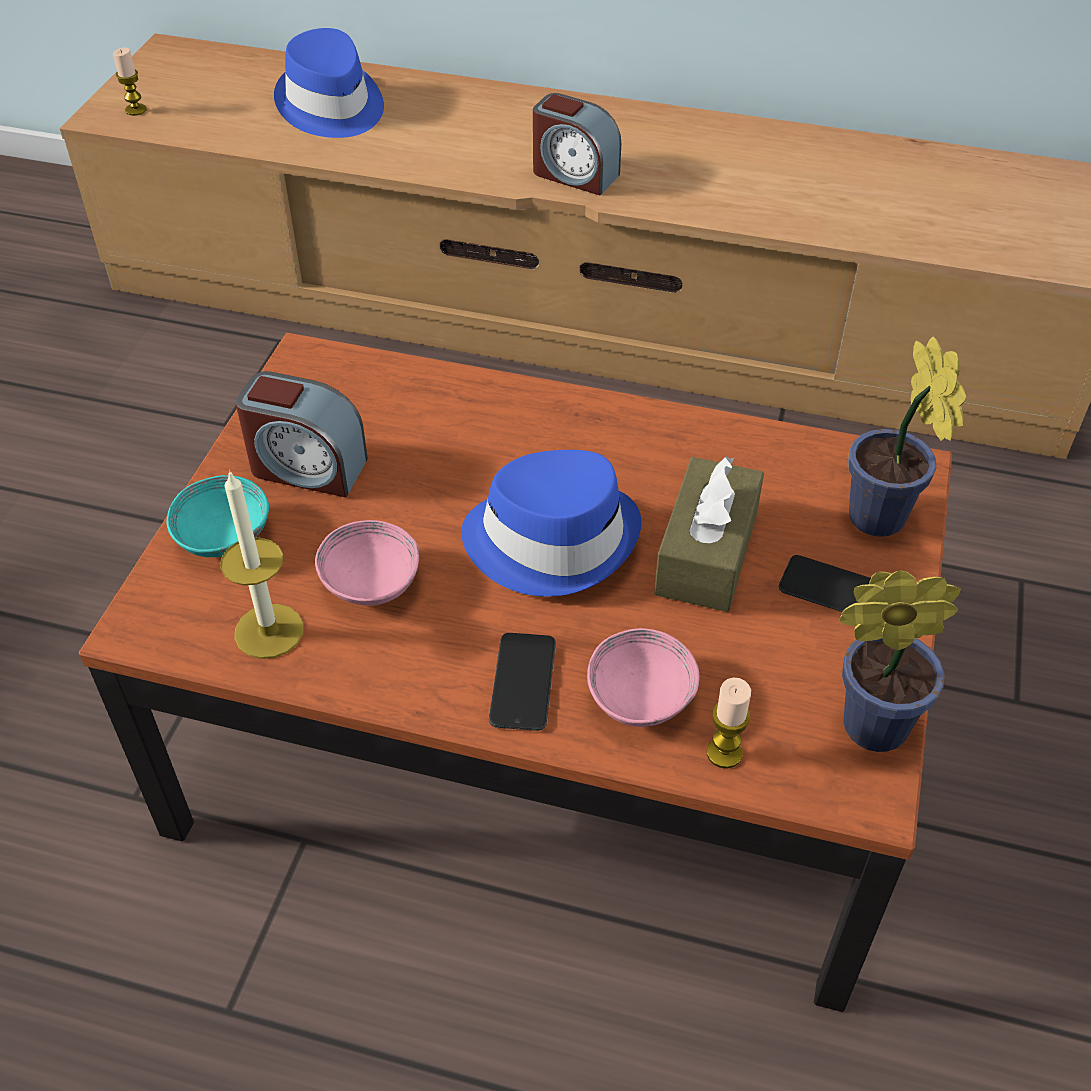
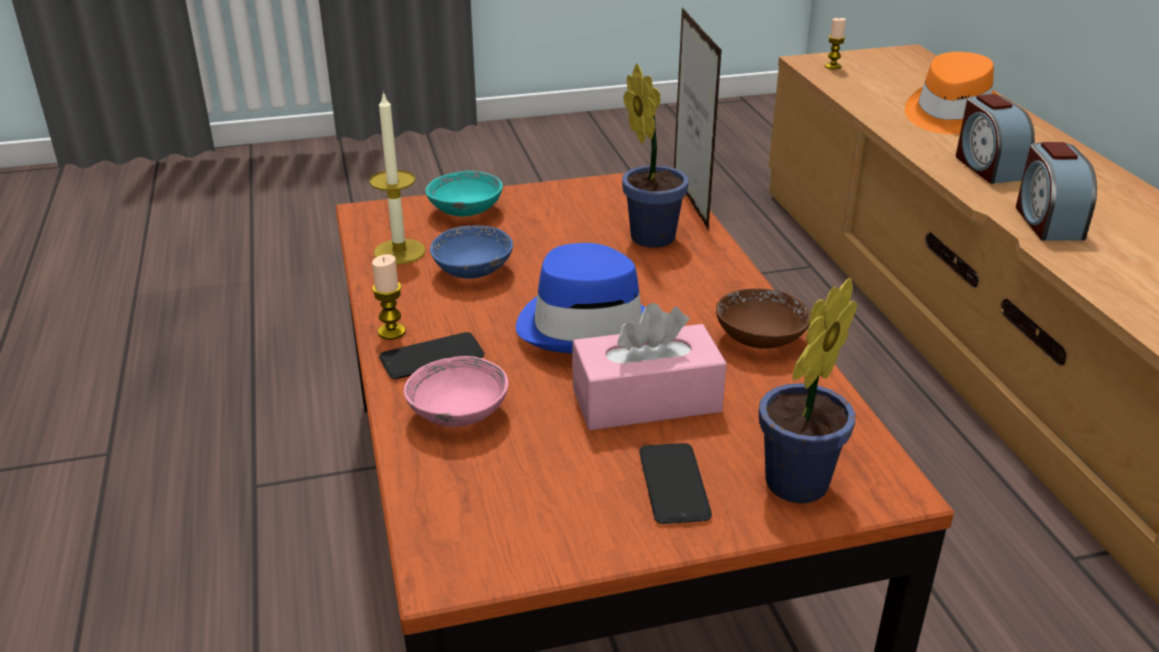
camera: 60 degrees right, 15 degrees down
(307, 467) = (555, 215): alarm clock -> alarm clock (987, 167)
(330, 106) = (949, 114): blue hat -> orange hat
(371, 583) = (473, 271): pink bowl -> blue bowl
(375, 358) = (690, 201): none -> picture frame
(663, 435) = (760, 339): none -> brown bowl
(706, 553) = (646, 400): brown tissue box -> pink tissue box
(724, 753) = (432, 473): candle -> candle (391, 332)
(865, 725) = (523, 546): potted plant -> potted plant (650, 235)

